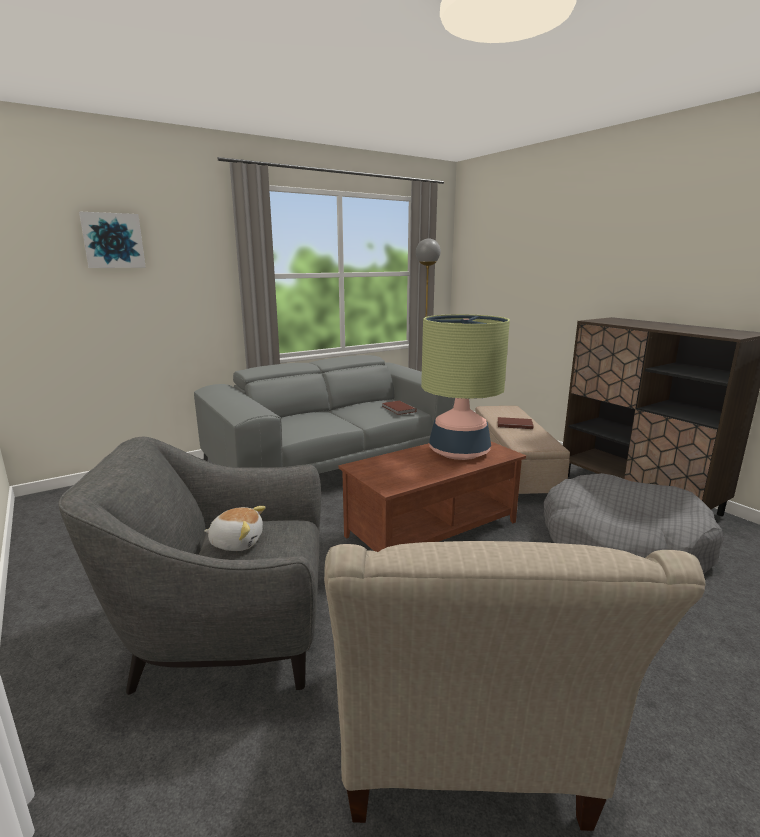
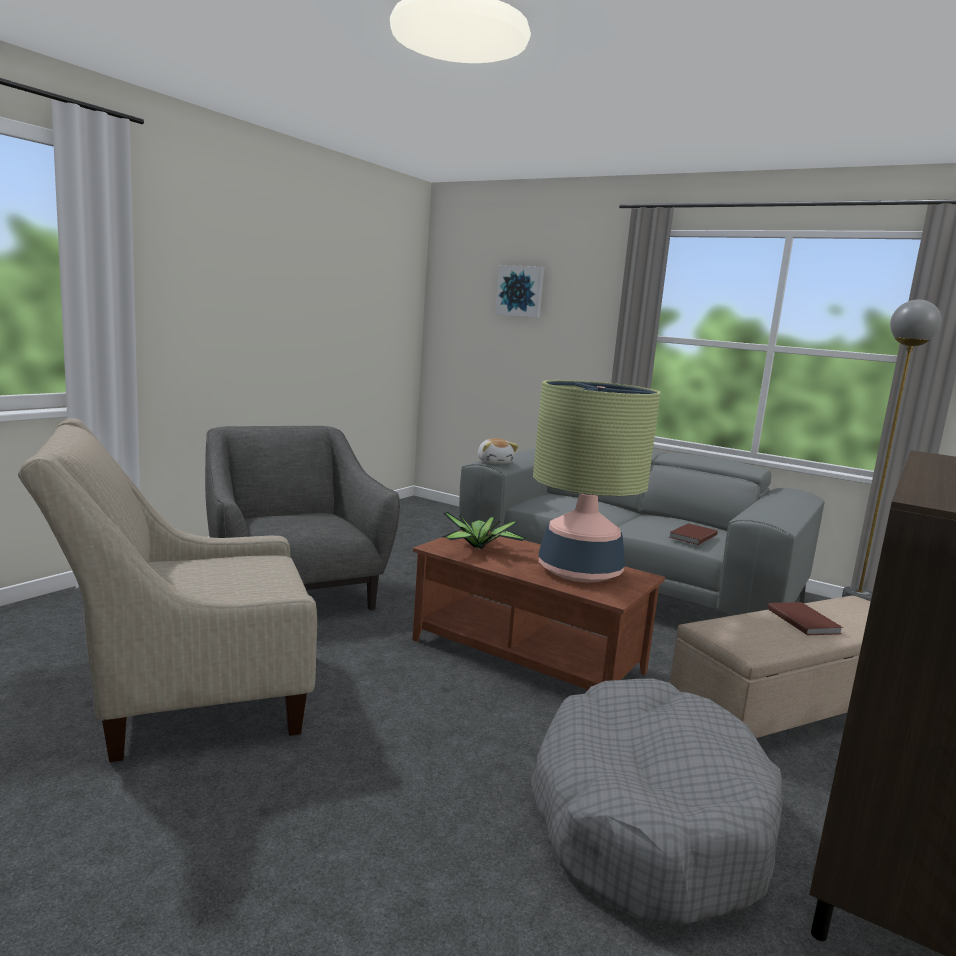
camera: 65 degrees right, 5 degrees down
(237, 542) = (304, 517): plush toy -> plush toy (495, 462)
(399, 472) = (480, 548): none -> potted plant

